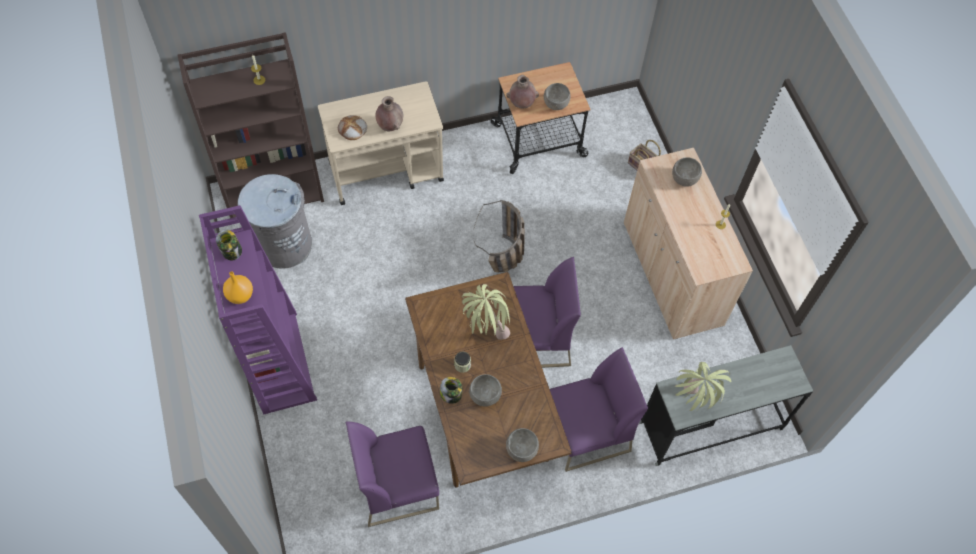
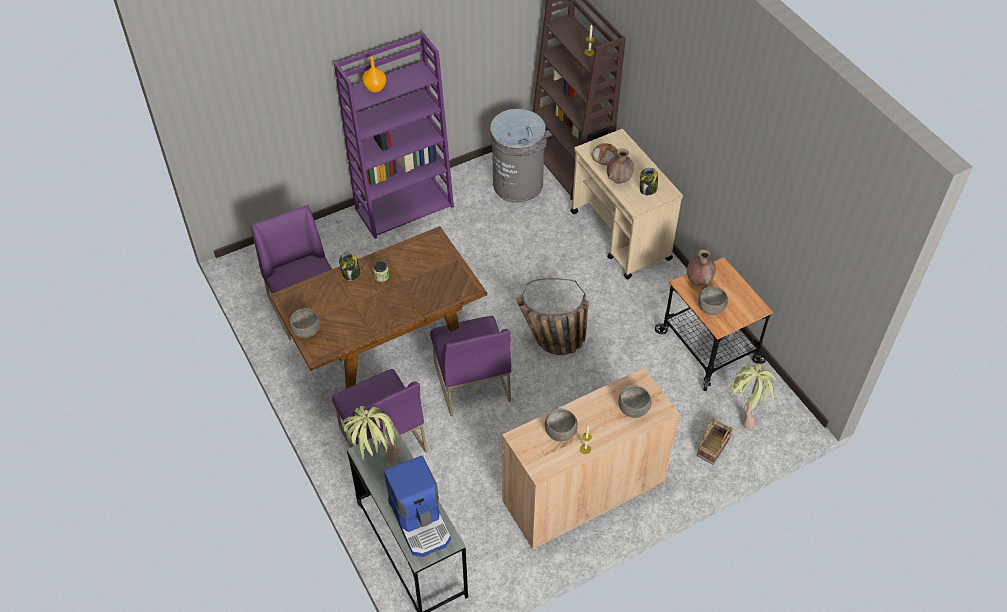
camera: 80 degrees right, 10 degrees down
(232, 251) = (414, 75): jar -> jar (648, 189)
(485, 332) = (418, 286): potted plant -> potted plant (745, 412)
(485, 395) = (355, 297): grey bowl -> grey bowl (561, 433)
(763, 376) = (421, 521): none -> coffee machine

